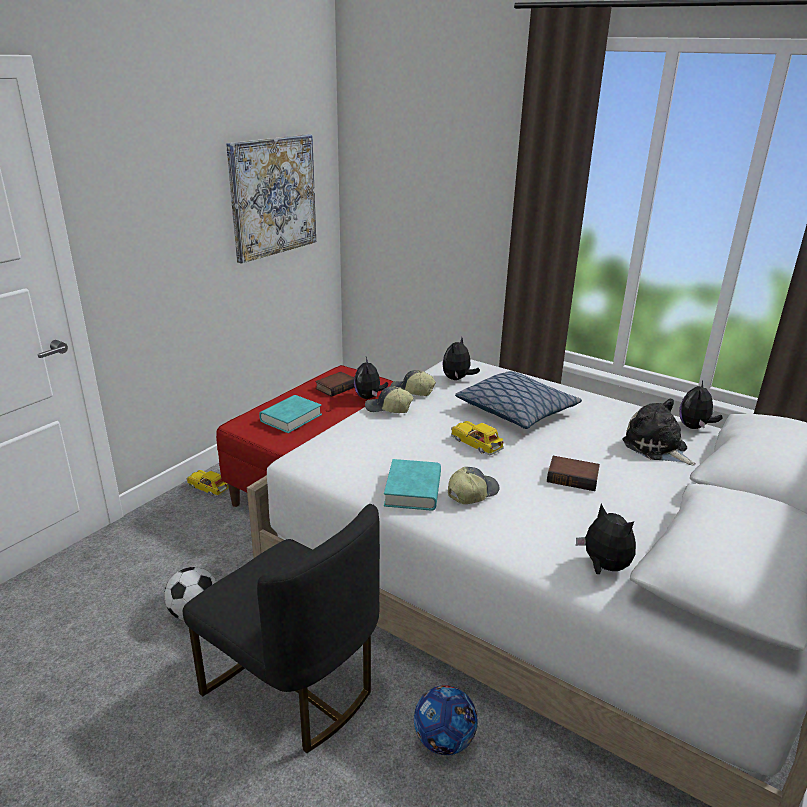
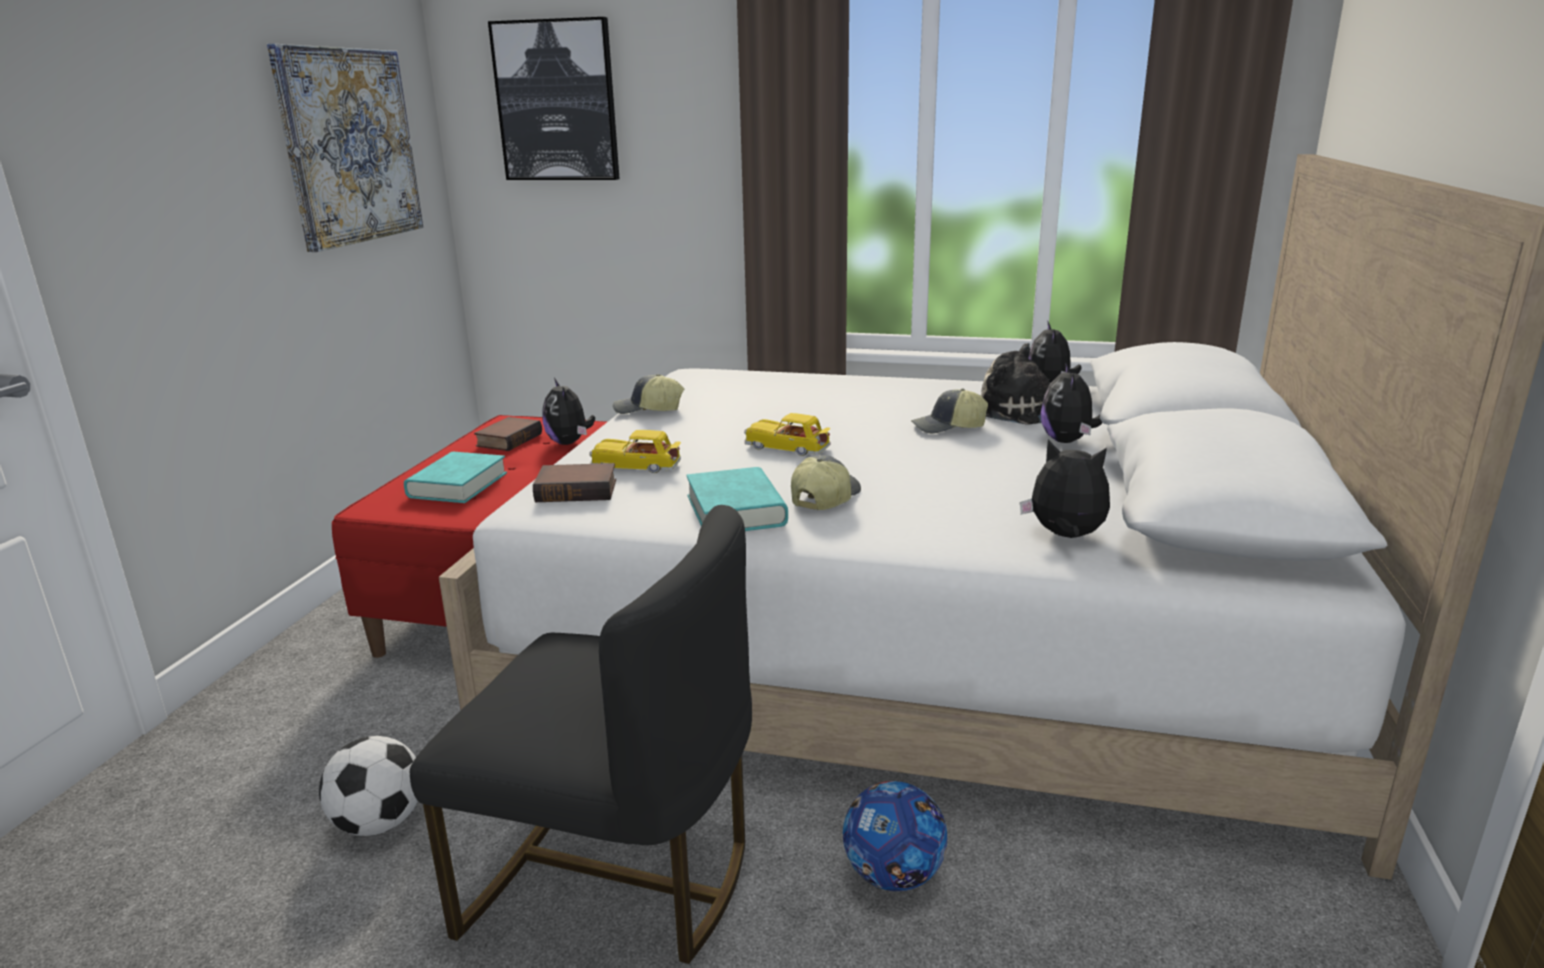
camera: 20 degrees left, 5 degrees down
(209, 488) = (318, 642): toy car -> toy car (638, 466)
(388, 409) = (626, 433): cap -> cap (948, 428)
(406, 170) = (557, 101): none -> picture
(457, 379) = (705, 389): plush toy -> plush toy (1067, 441)
(517, 411) = (815, 407): pillow -> none
(573, 477) = (946, 458): book -> book (578, 490)

